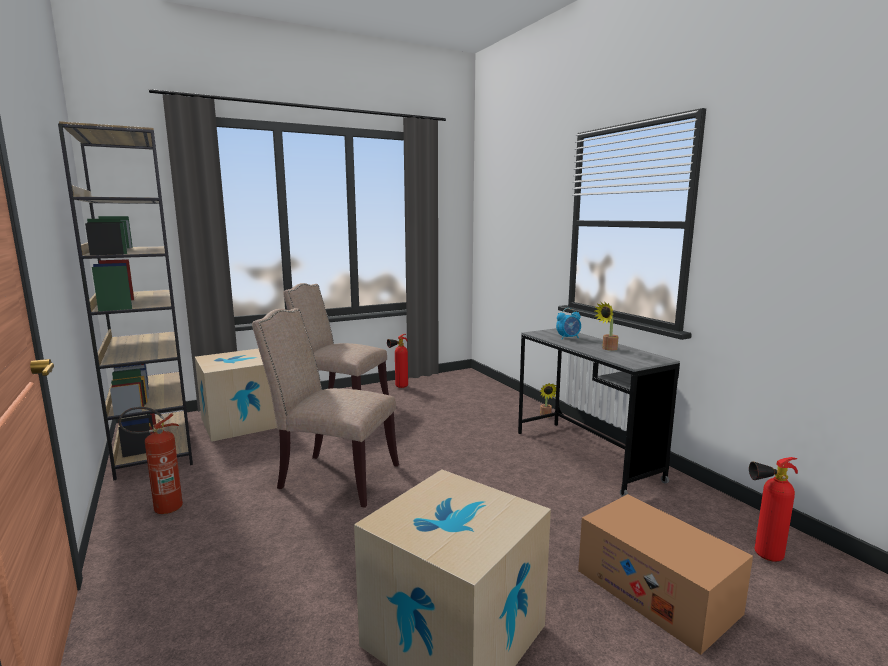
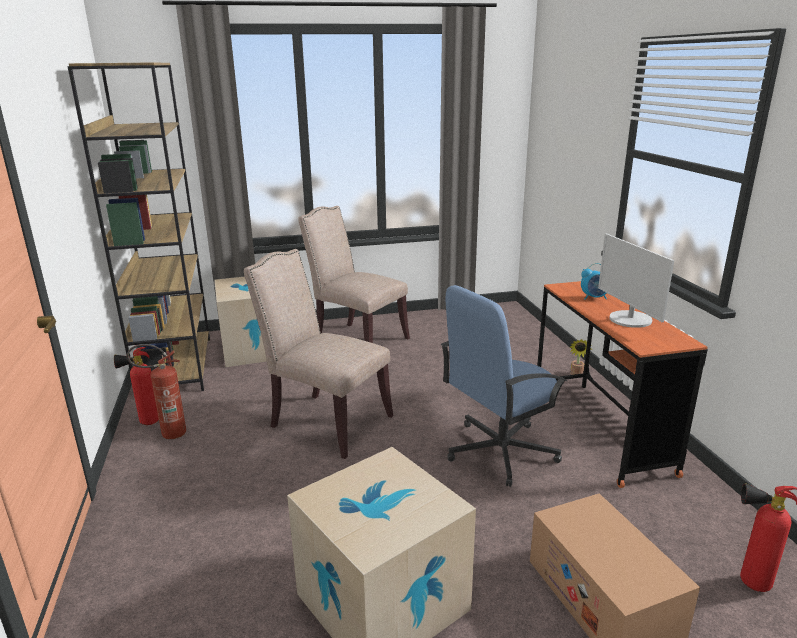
camera: 15 degrees right, 10 degrees up
(399, 387) = (425, 320): fire extinguisher -> fire extinguisher (145, 423)
(508, 482) = (499, 451): none -> blue office chair
(585, 455) = (599, 430): grey desk -> orange desk
(607, 349) = (630, 320): potted plant -> monitor

